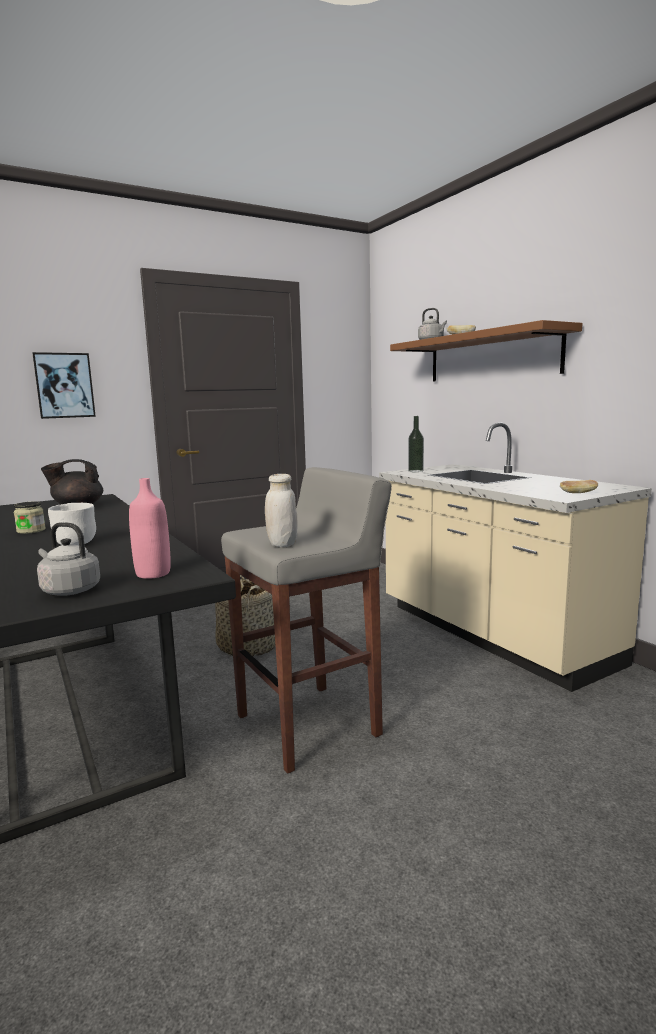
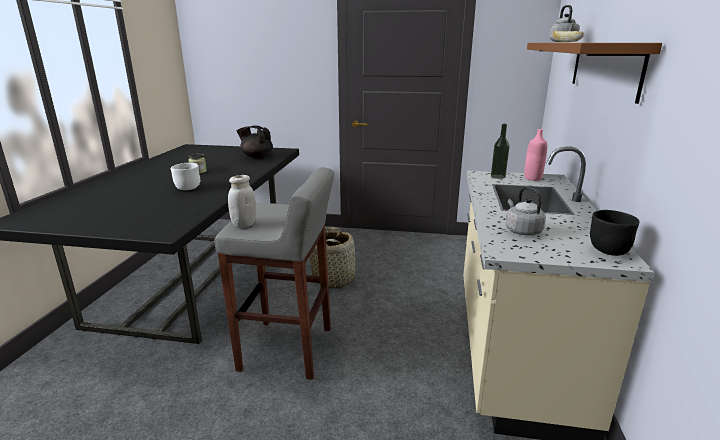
camera: 40 degrees right, 10 degrees up
(64, 385) = (281, 69): picture -> none
(69, 590) = (112, 222): grey kettle -> grey kettle (521, 230)
(153, 574) = (157, 224): pink bottle -> pink bottle (532, 178)
(578, 493) = (540, 251): bread -> none
(605, 486) = (607, 251): none -> black bowl

